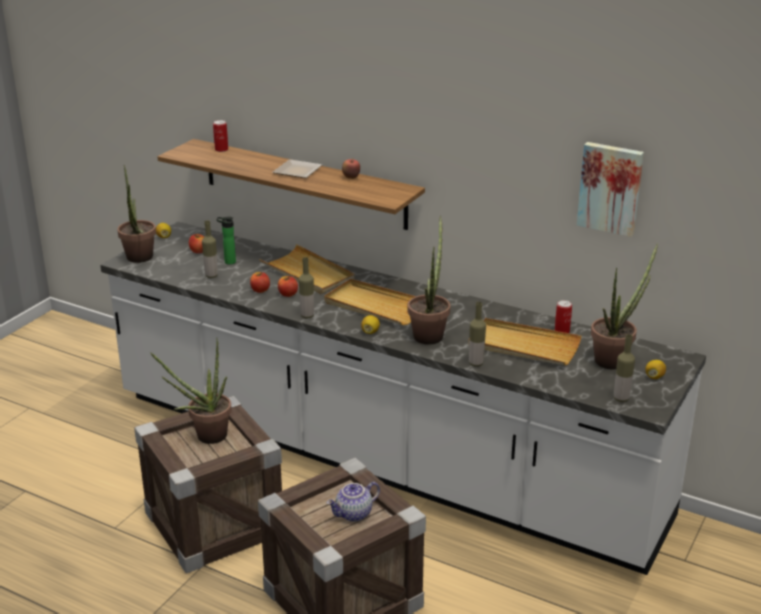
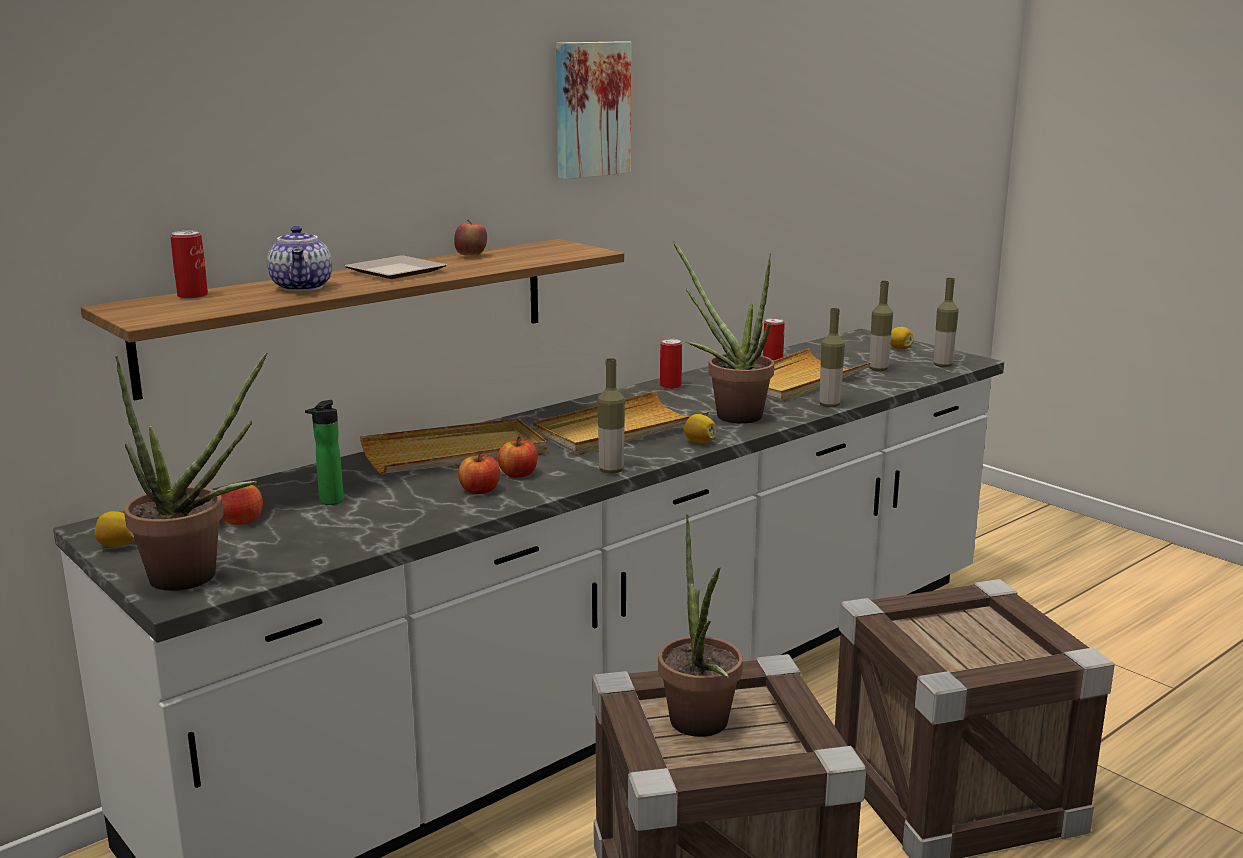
camera: 70 degrees left, 10 degrees down
(211, 276) = (372, 520): bottle -> bottle (878, 369)
(354, 514) = (974, 632): teapot -> teapot (303, 287)
(473, 306) = (670, 386): none -> can
(610, 188) = (768, 156): picture -> picture (590, 109)
(615, 359) = (851, 355): potted plant -> none

